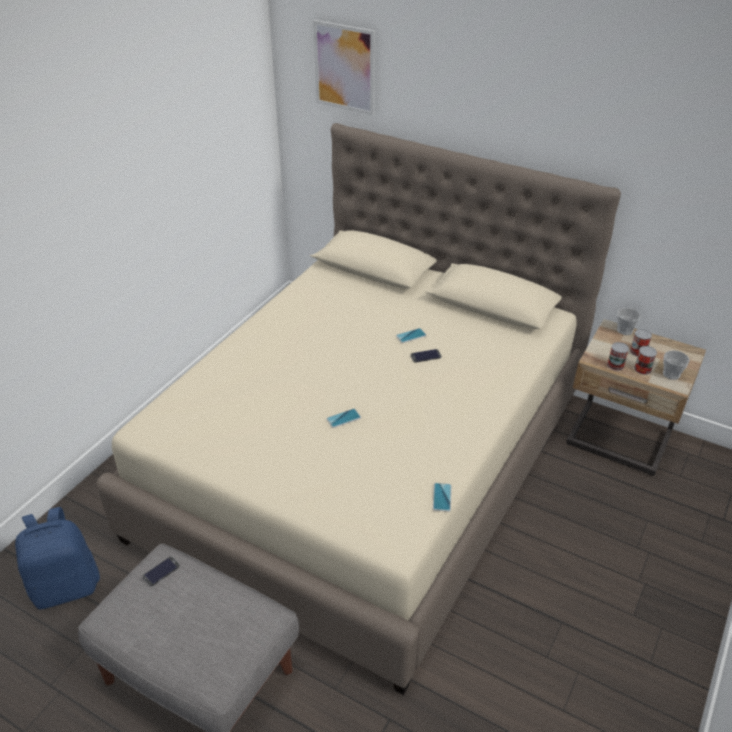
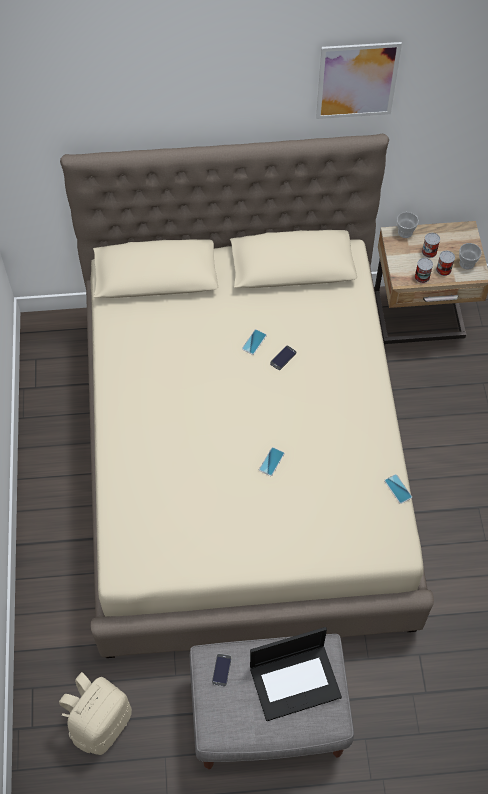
camera: 35 degrees left, 20 degrees up
(66, 586) = (100, 722): blue backpack -> beige backpack
(213, 623) = (295, 681): none -> laptop
(344, 68) = (60, 102): picture -> picture (357, 80)

